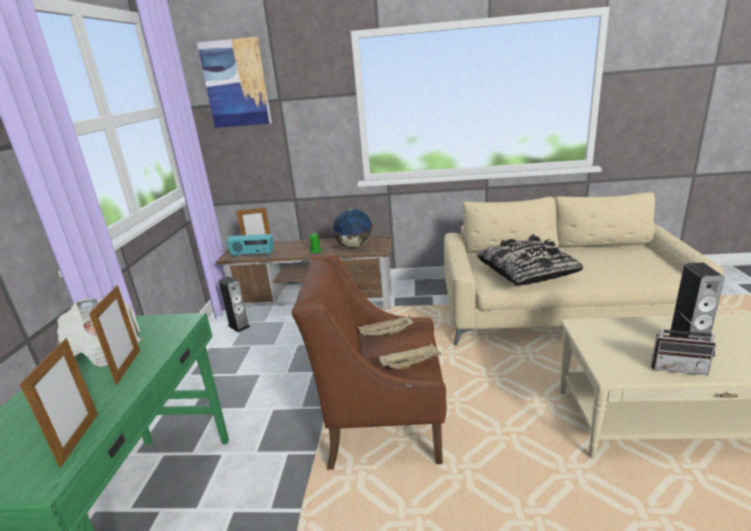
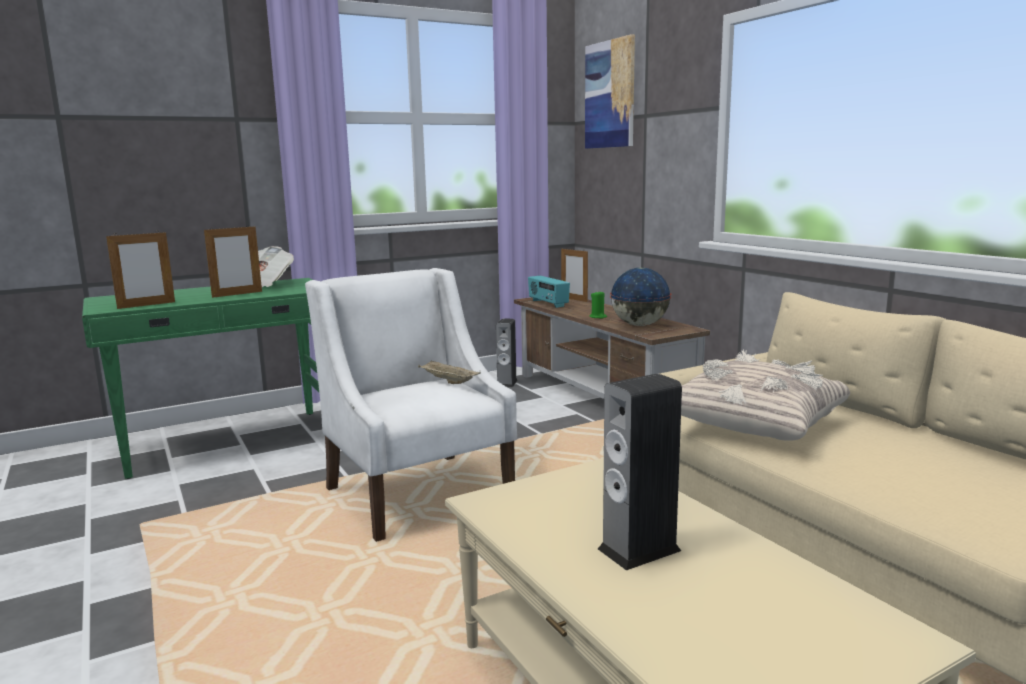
camera: 55 degrees right, 10 degrees down
(382, 423) = (418, 493): brown armchair -> white armchair
(411, 364) = (397, 402): beige tray -> none
(526, 275) = (755, 426): black pillow -> beige pillow
(677, 367) = (556, 545): radio -> none

